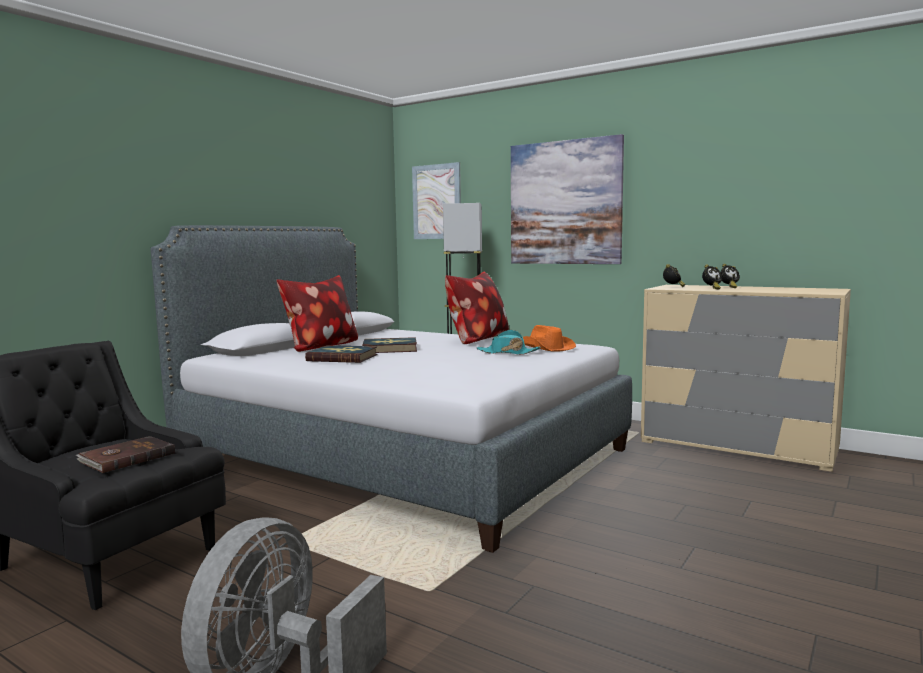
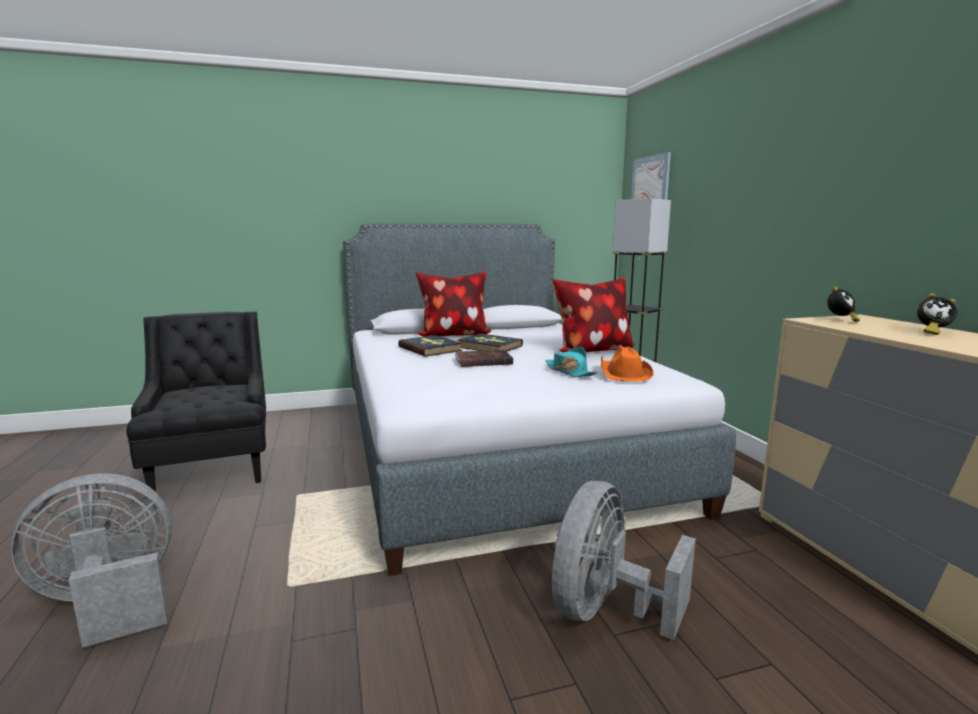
camera: 40 degrees right, 5 degrees up
(126, 457) = (196, 400): brown book -> brown book (483, 361)
(565, 203) = (759, 196): picture -> none
(650, 512) = (606, 610): none -> grey fan
(711, 288) = (886, 331): alarm clock -> none

